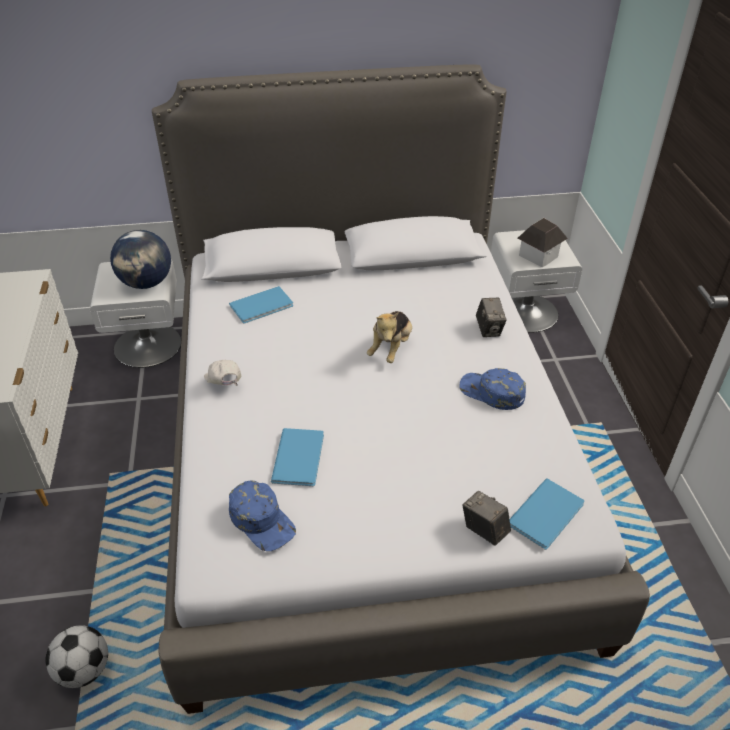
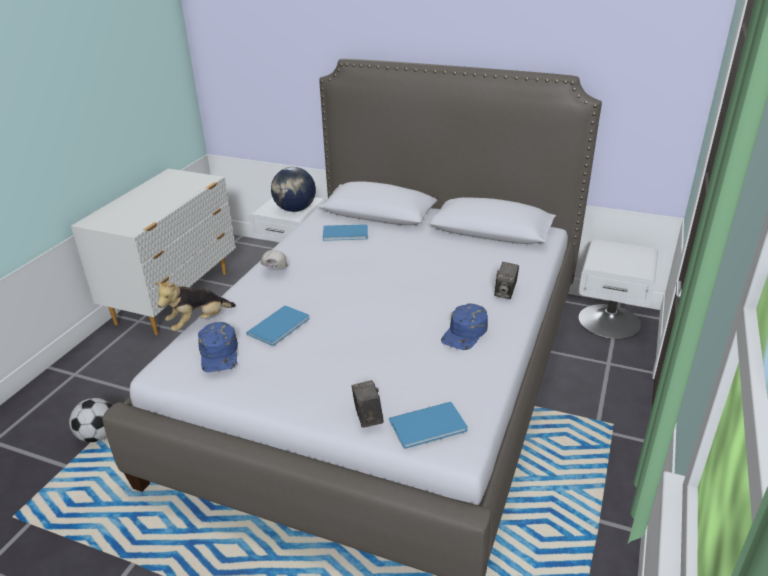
camera: 30 degrees right, 10 degrees down
(391, 348) = (413, 283): plush toy -> plush toy (198, 323)
(491, 392) = (465, 333): blue cap -> blue cap turned 120 degrees counterclockwise
(538, 256) = (617, 263): toy house -> none

